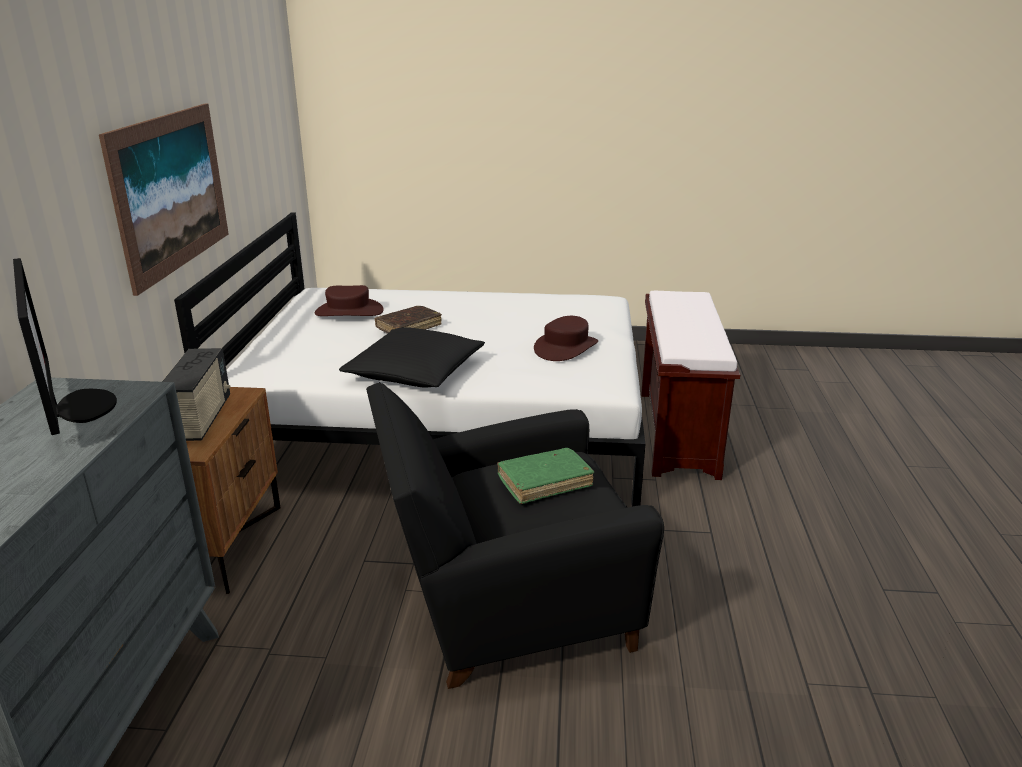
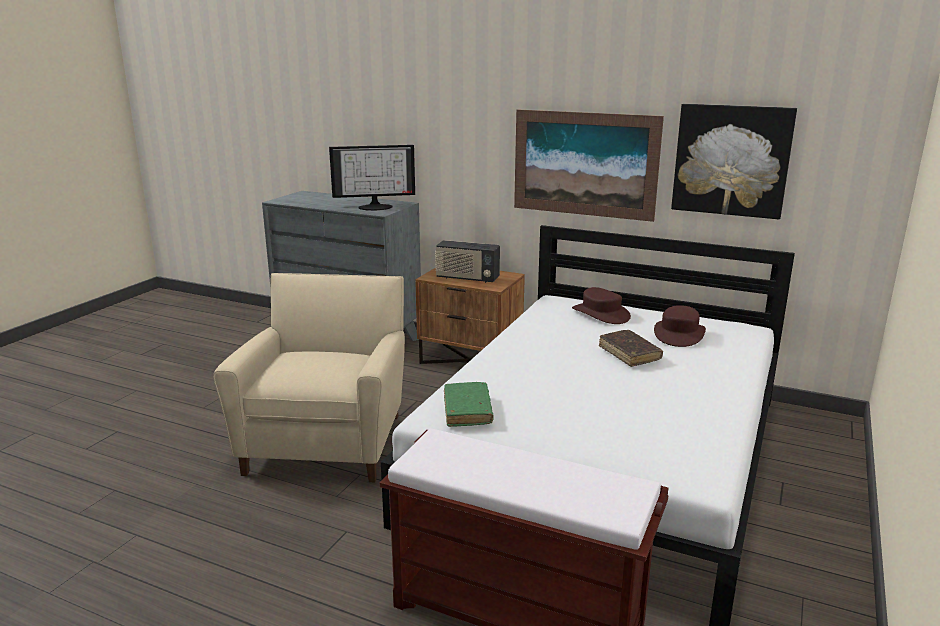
camera: 110 degrees right, 5 degrees down
(244, 139) = (731, 160): none -> picture
(414, 372) = (527, 348): black pillow -> none
(505, 607) = (328, 438): black armchair -> beige armchair
(545, 482) = (314, 362): green book -> green book (467, 411)
(565, 347) = (545, 419): brown hat -> brown hat (601, 314)

